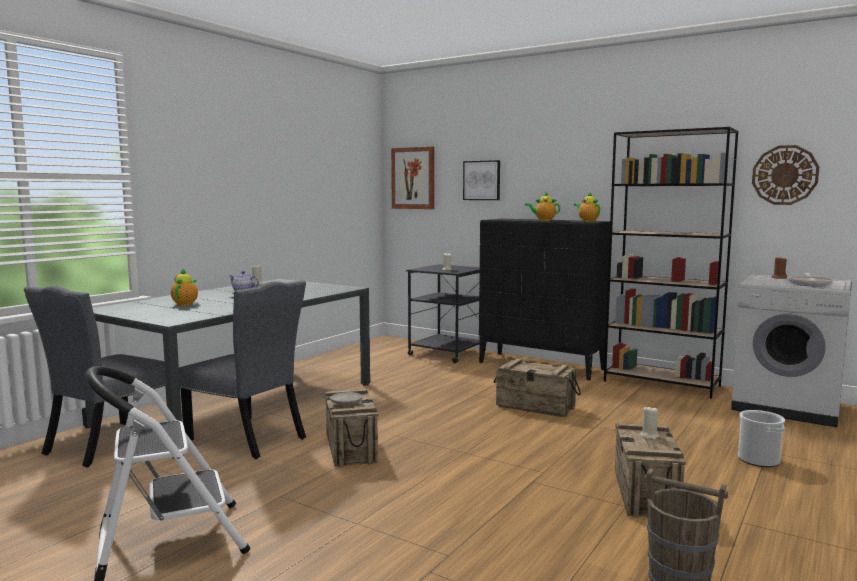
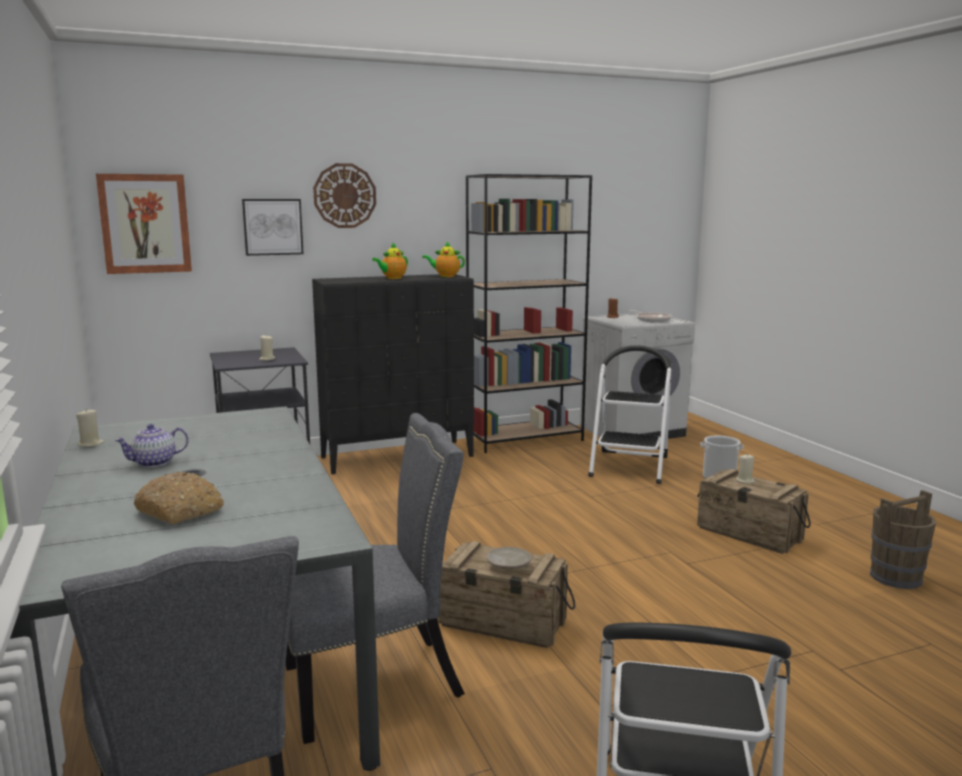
camera: 55 degrees left, 5 degrees up
(185, 304) = (181, 511): teapot -> bread
(535, 406) = (508, 499): crate -> none
(696, 424) = (630, 466): none -> step ladder
(784, 175) = (602, 221): wall clock -> wall clock (344, 196)

